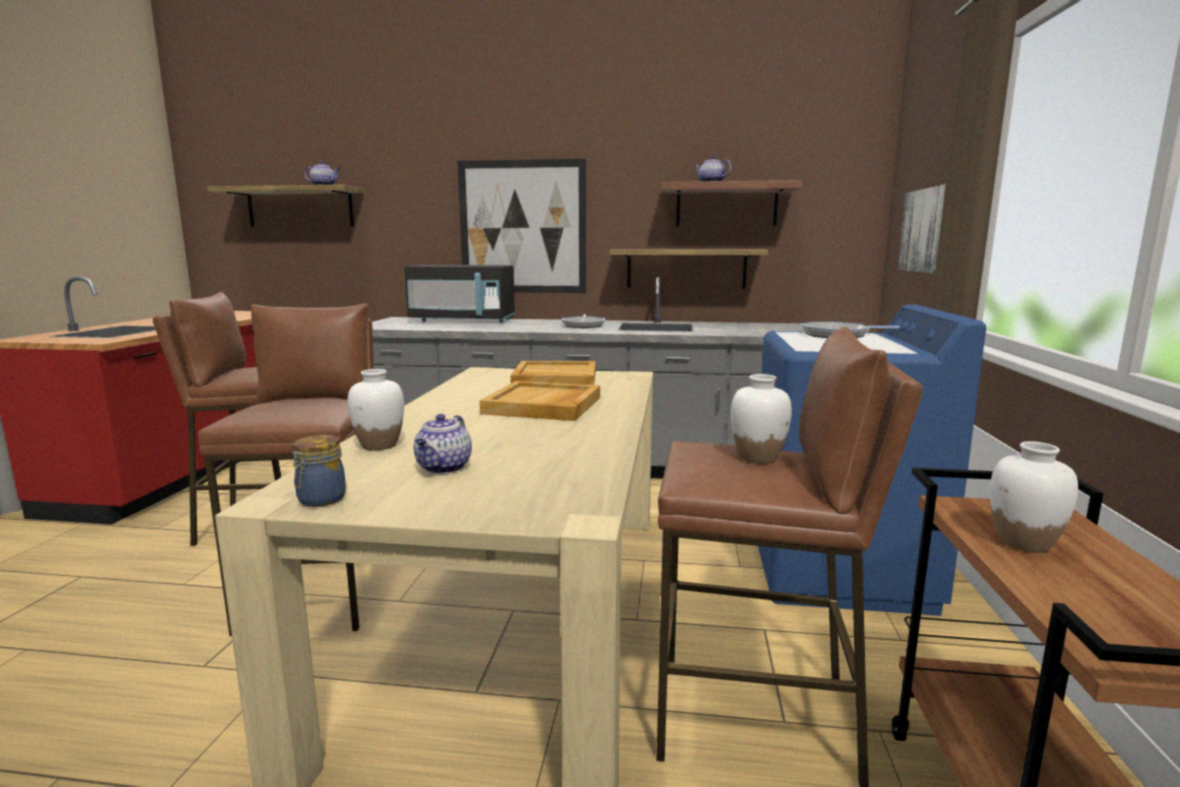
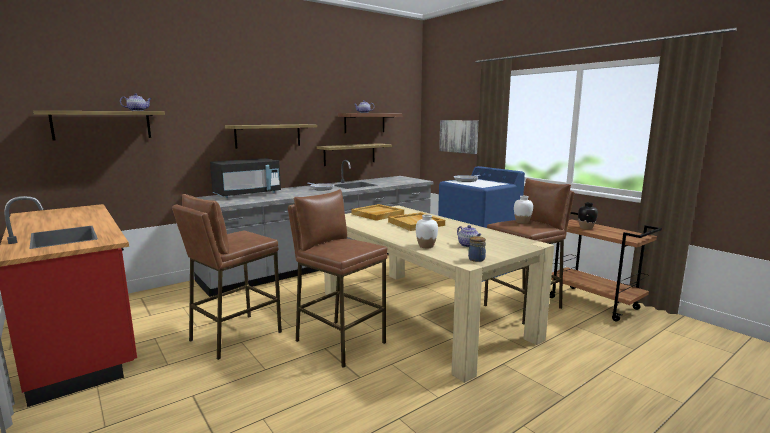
camera: 45 degrees left, 0 degrees up
(522, 227) = (268, 136): picture -> shelf
(1023, 543) = (586, 228): white vase -> black vase

